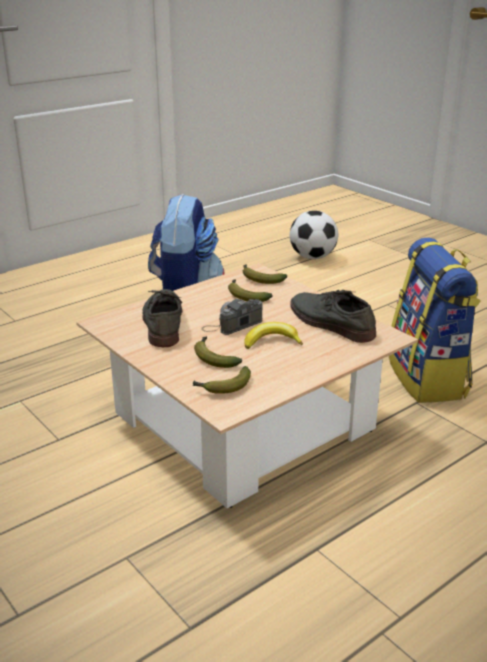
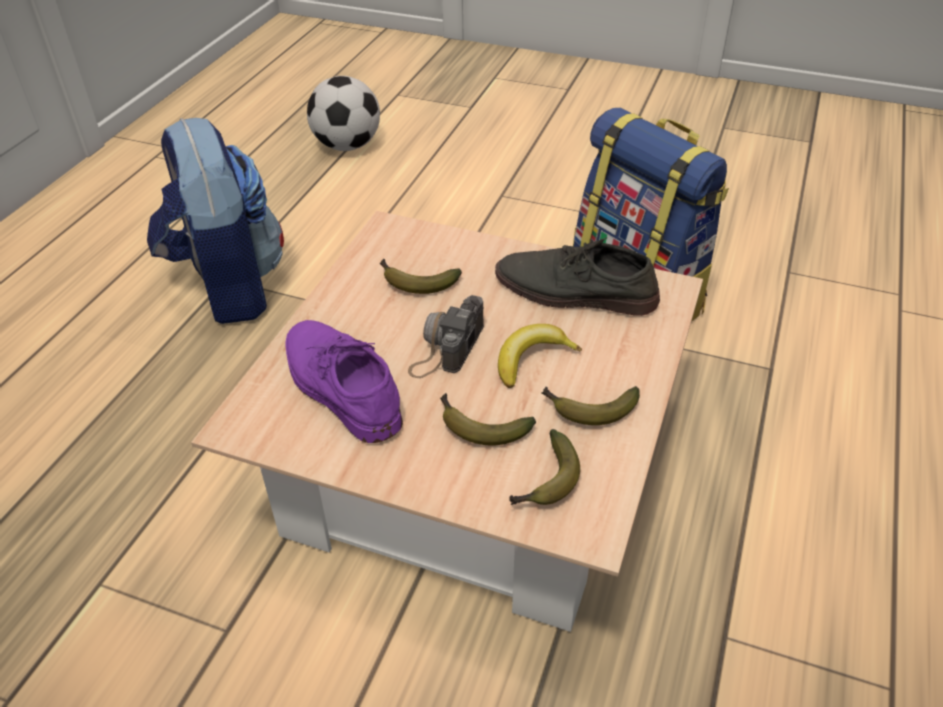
camera: 30 degrees left, 15 degrees up
(163, 322) = (339, 386): grey shoe -> purple shoe
(260, 278) = (406, 241): banana -> banana (588, 409)

